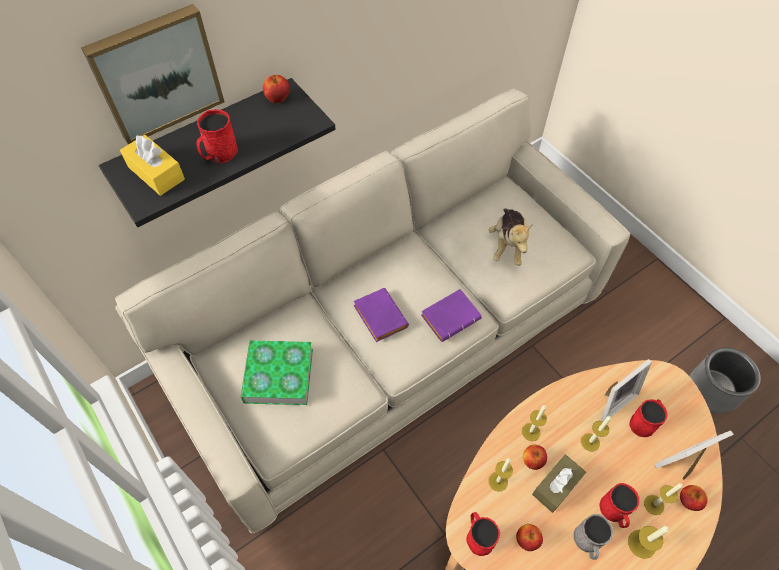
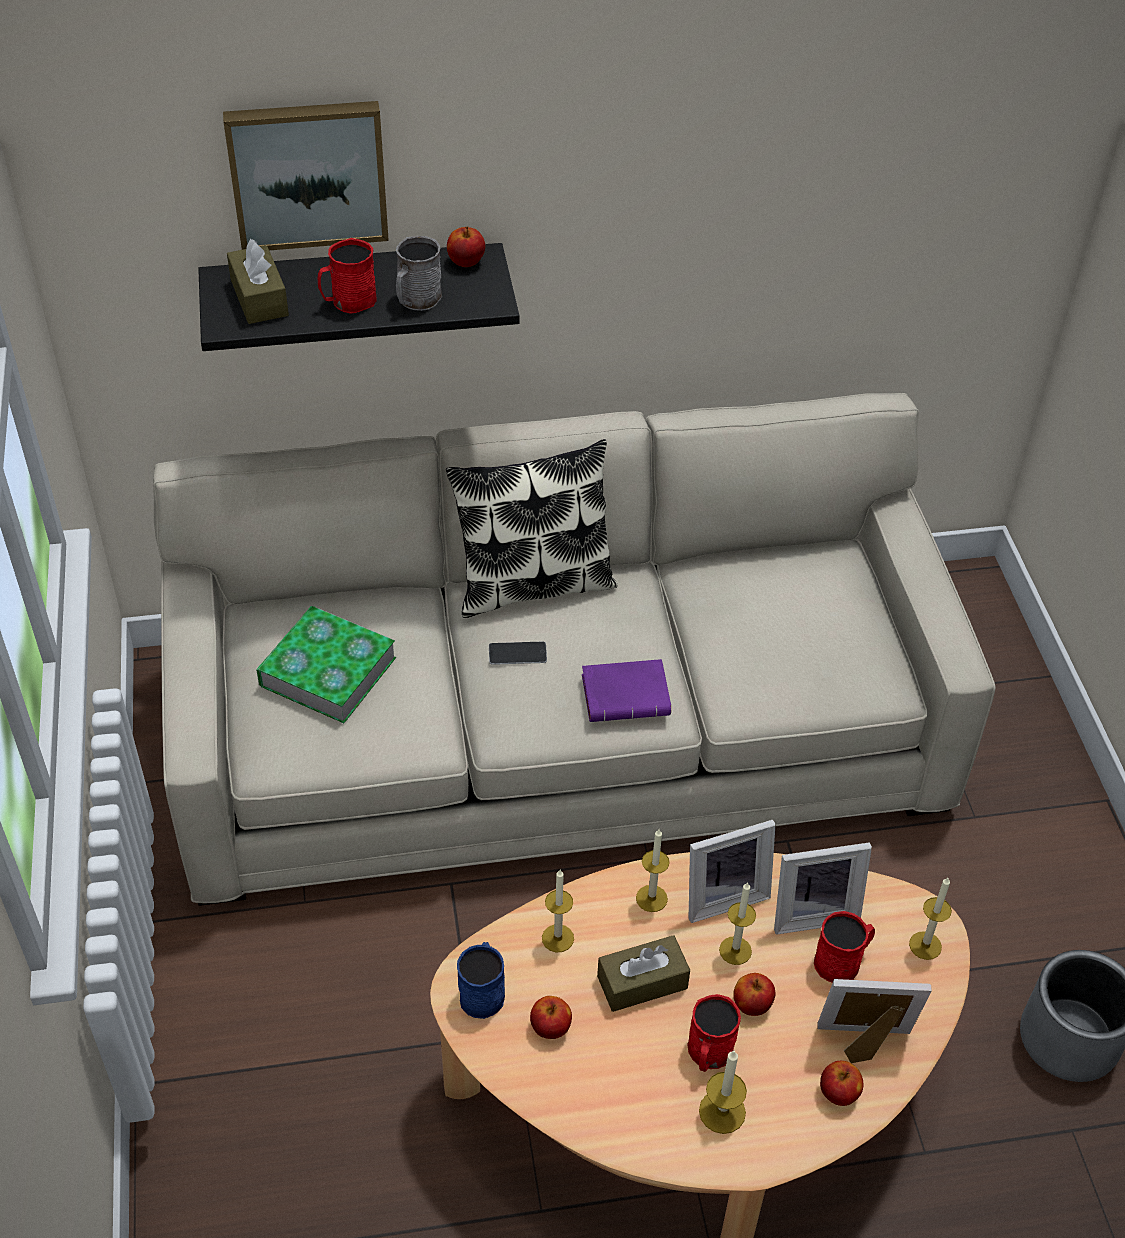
camera: 25 degrees right, 10 degrees down
(156, 173) = (259, 298): yellow tissue box -> brown tissue box
(361, 270) = (533, 584): none -> pillow
(378, 316) = (517, 653): purple book -> phone
(478, 536) = (482, 991): red mug -> blue mug
(507, 245) = (785, 633): plush toy -> none
(532, 461) = (628, 935): apple -> apple (751, 1004)
(564, 412) = (723, 895): none -> picture frame
(588, 542) = (640, 1072): grey mug -> grey mug (416, 301)
(654, 504) = (778, 1073): candle -> candle (925, 945)

